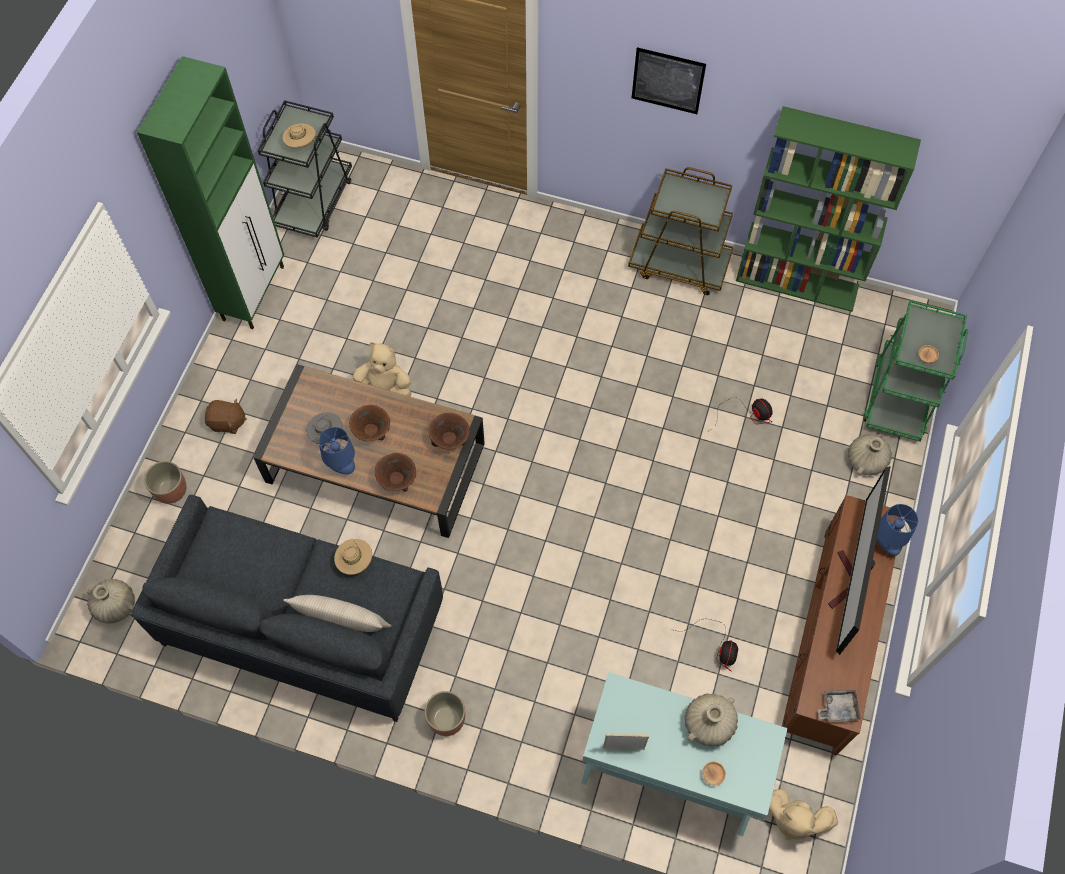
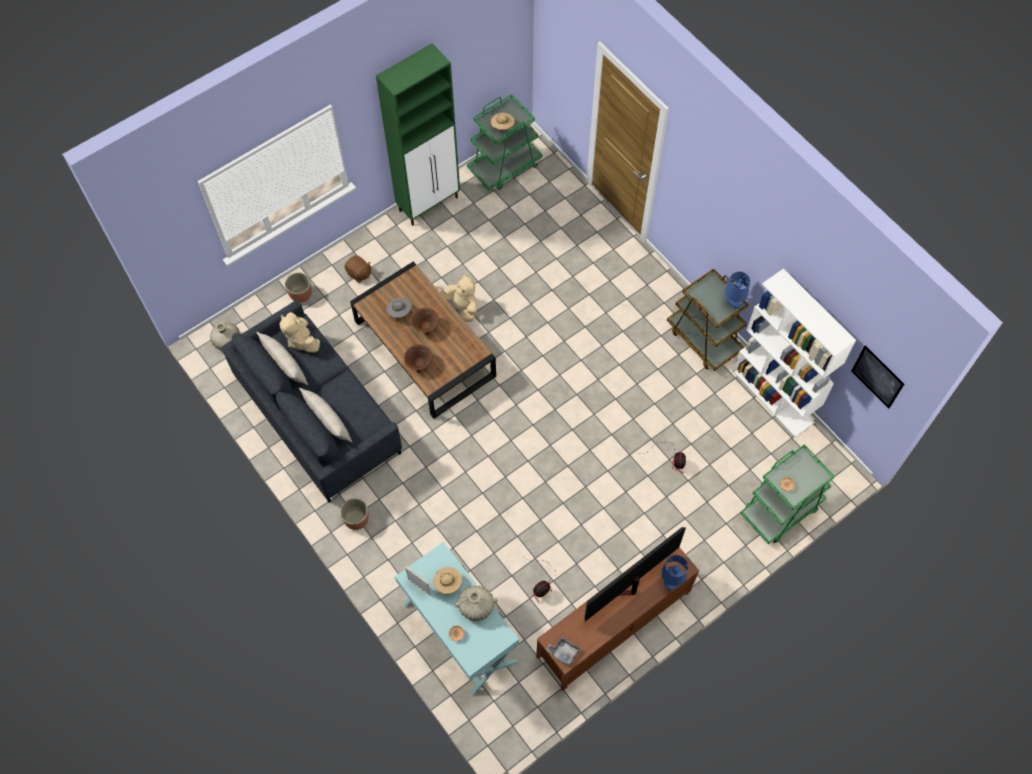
camera: 35 degrees right, 0 degrees up
(232, 585) = (285, 365): none -> beige pillow
(314, 201) = (505, 166): black cart -> green cart
(342, 466) = (394, 336): blue table lamp -> blue table lamp (733, 302)
(355, 561) = (358, 394): beige hat -> beige hat (448, 583)
(449, 440) = (466, 359): brown bowl -> none
(668, 80) = (726, 211): picture -> picture (877, 377)
(793, 818) = (508, 707): beige plush toy -> beige plush toy (301, 340)
(797, 282) = (773, 396): green bookcase -> white bookcase
(866, 461) = (725, 535): beige vase -> none

